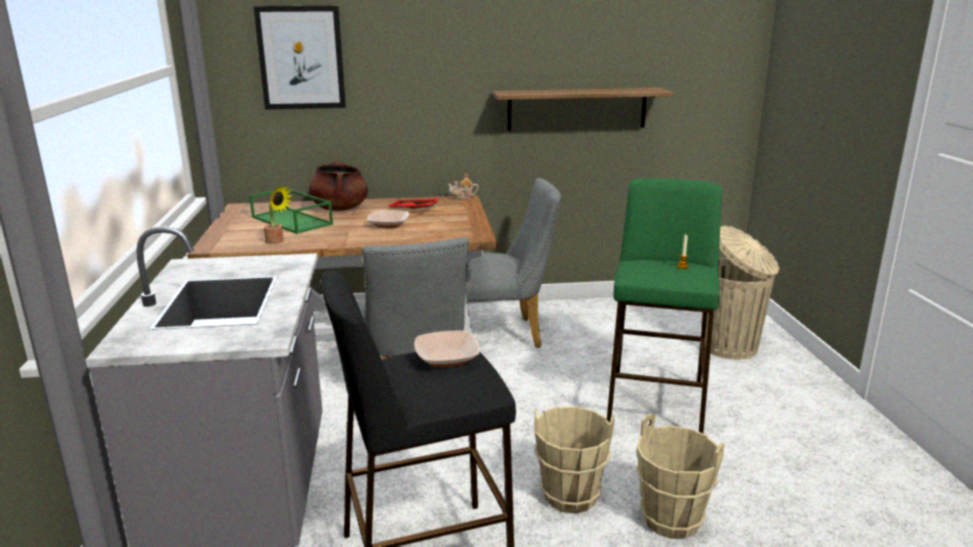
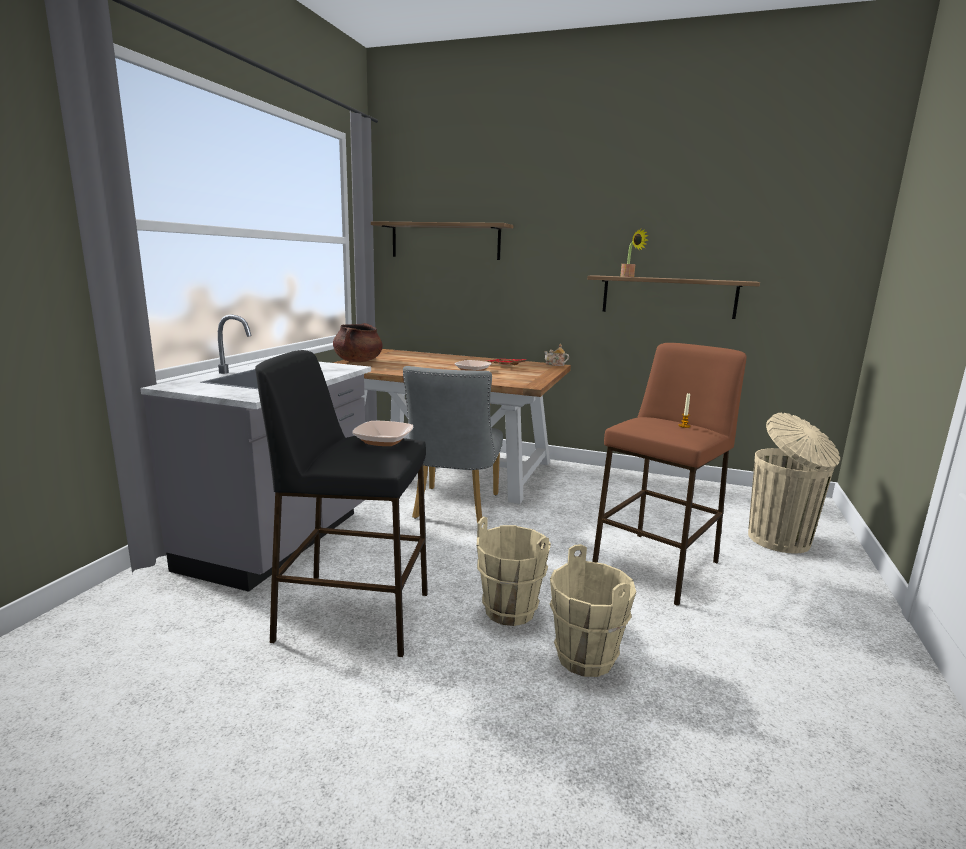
camera: 25 degrees right, 5 degrees down
(277, 242) = (381, 369): potted plant -> potted plant (629, 276)
(293, 220) = (410, 361): green tray -> none
(301, 58) = (445, 241): picture -> shelf
(340, 208) = (452, 359): brown cooking pot -> brown cooking pot (358, 361)
(503, 335) = (564, 486): grey chair -> none
(655, 404) = (656, 566): green stool -> brown stool

